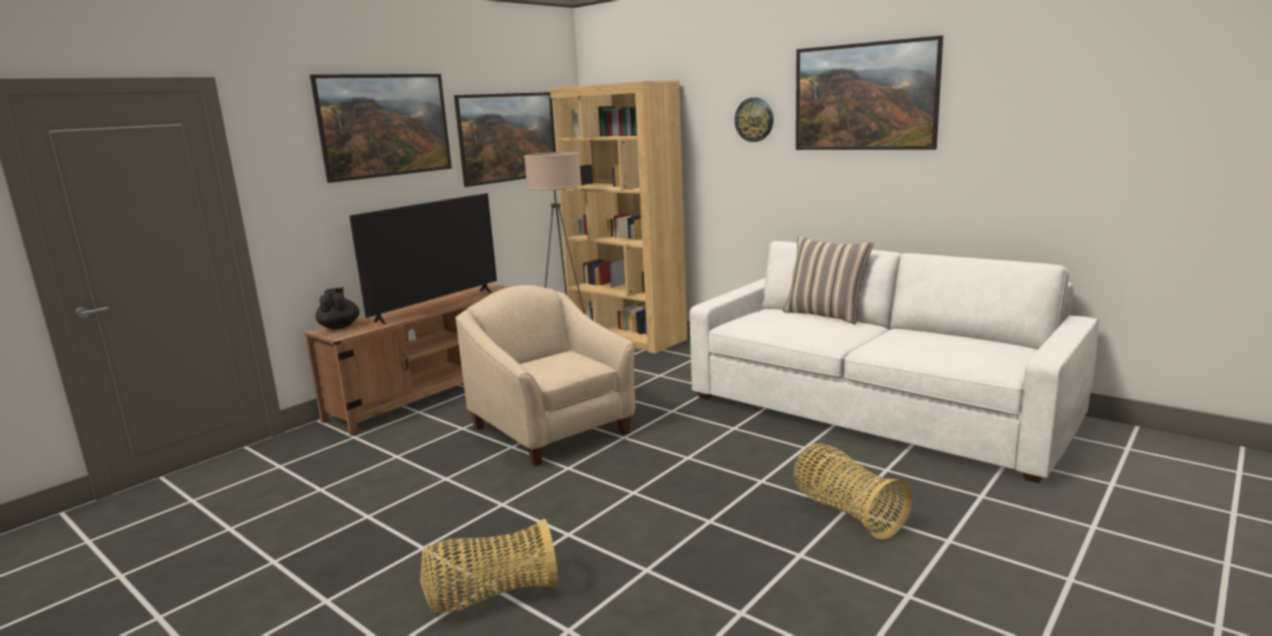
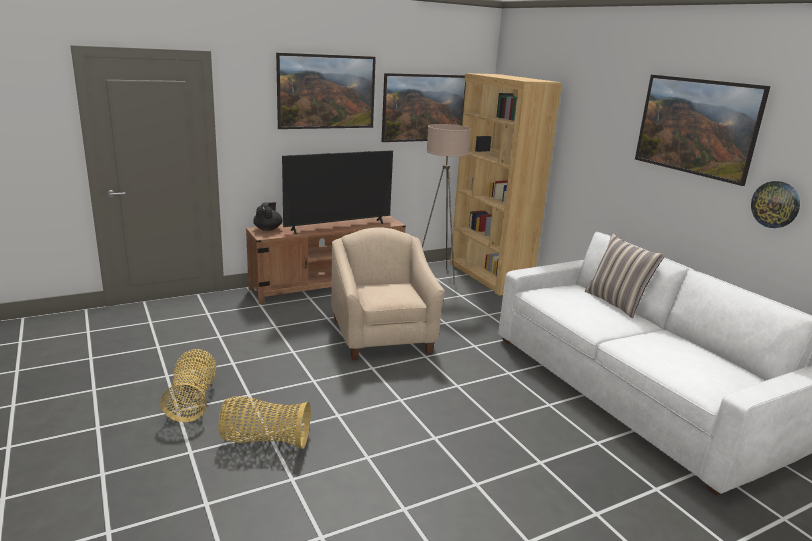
camera: 20 degrees right, 5 degrees up
(754, 119) = (610, 127): wall clock -> wall clock (775, 204)
(846, 512) = (537, 465): basket -> basket (193, 399)

